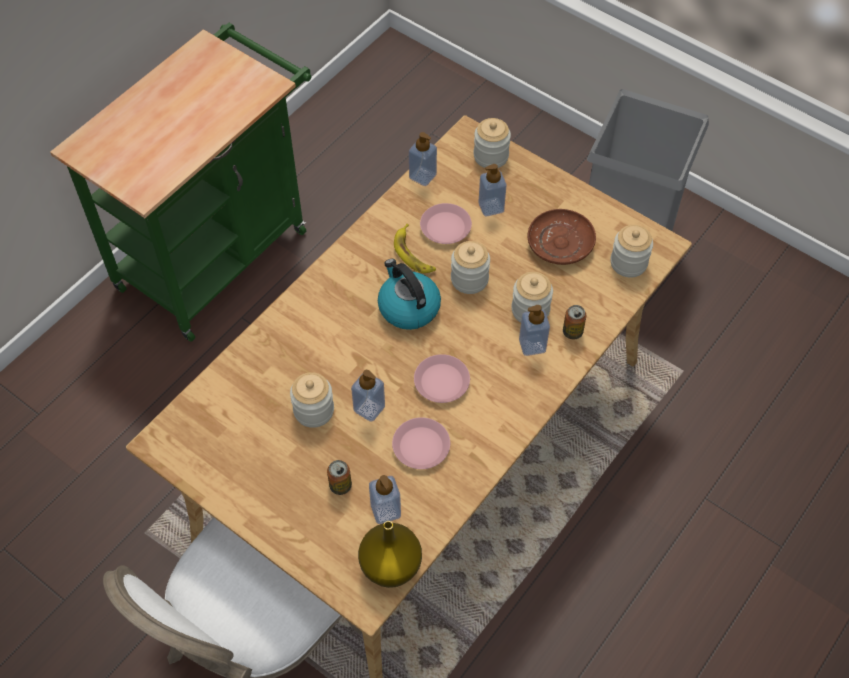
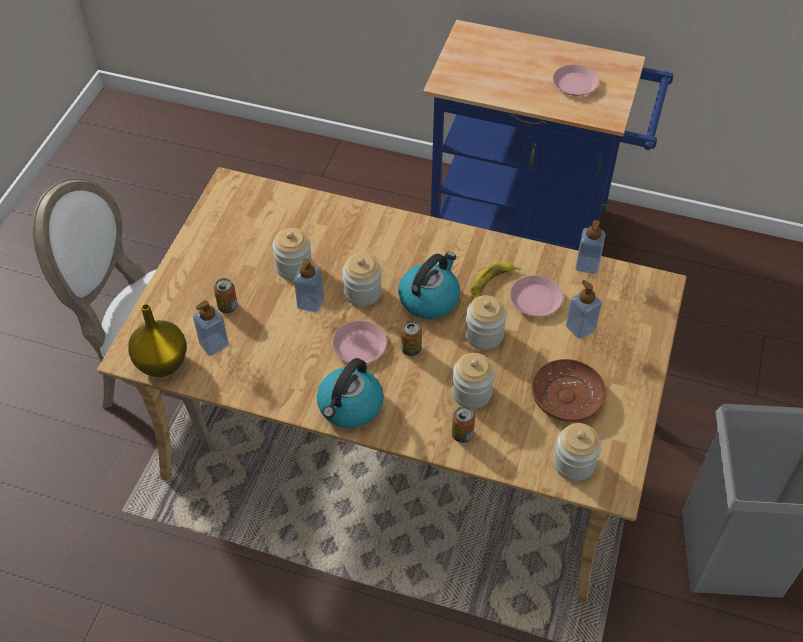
camera: 70 degrees right, 5 degrees down
(220, 251) = (530, 227): green cart -> blue cart
(421, 446) = (286, 350): pink plate -> pink plate (575, 84)
(462, 341) = (411, 349): none -> can
(491, 156) = (645, 310): jar -> jar (362, 292)
(510, 410) = (350, 407): none -> kettle
(532, 345) = (431, 405): soap dispenser -> none

